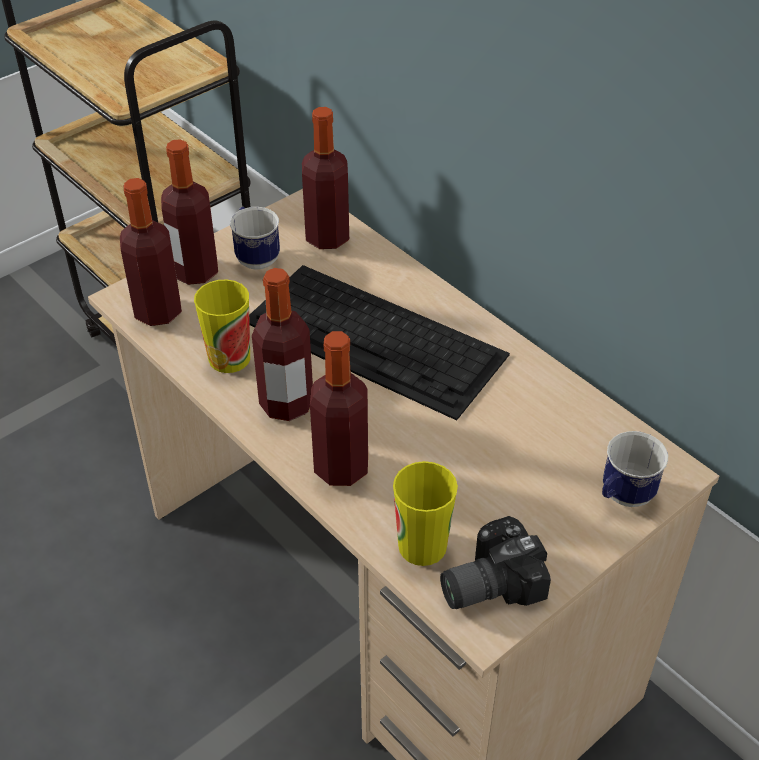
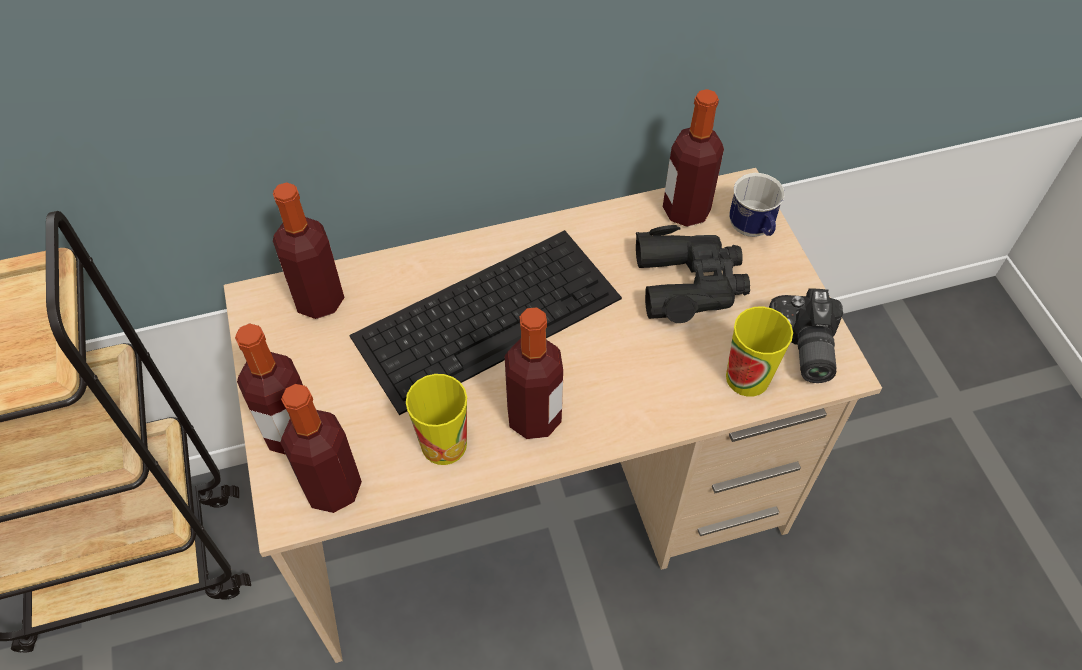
camera: 65 degrees left, 10 degrees up
(255, 256) = (305, 371): mug -> none
(341, 467) = (635, 403): bottle -> bottle (686, 210)
(513, 465) = (689, 282): none -> black binoculars

